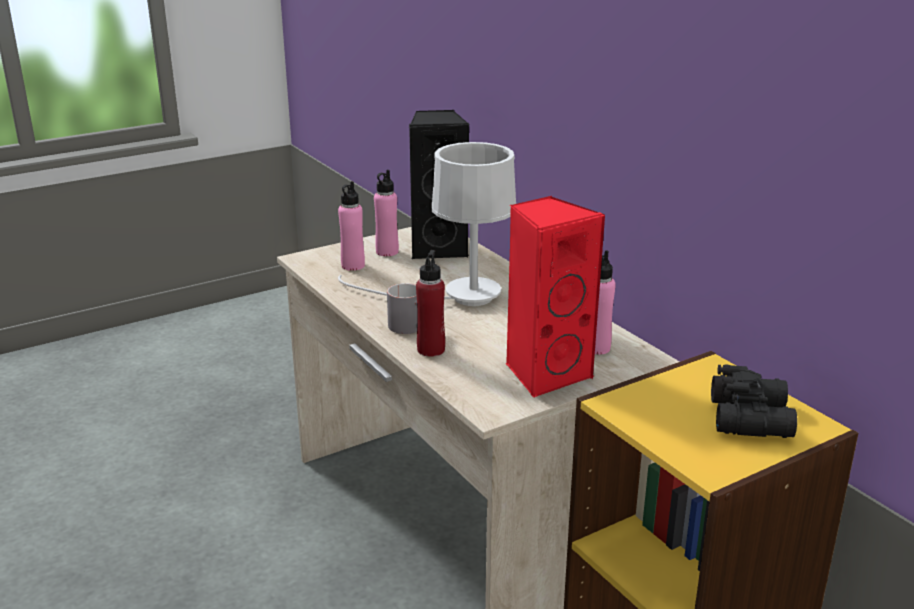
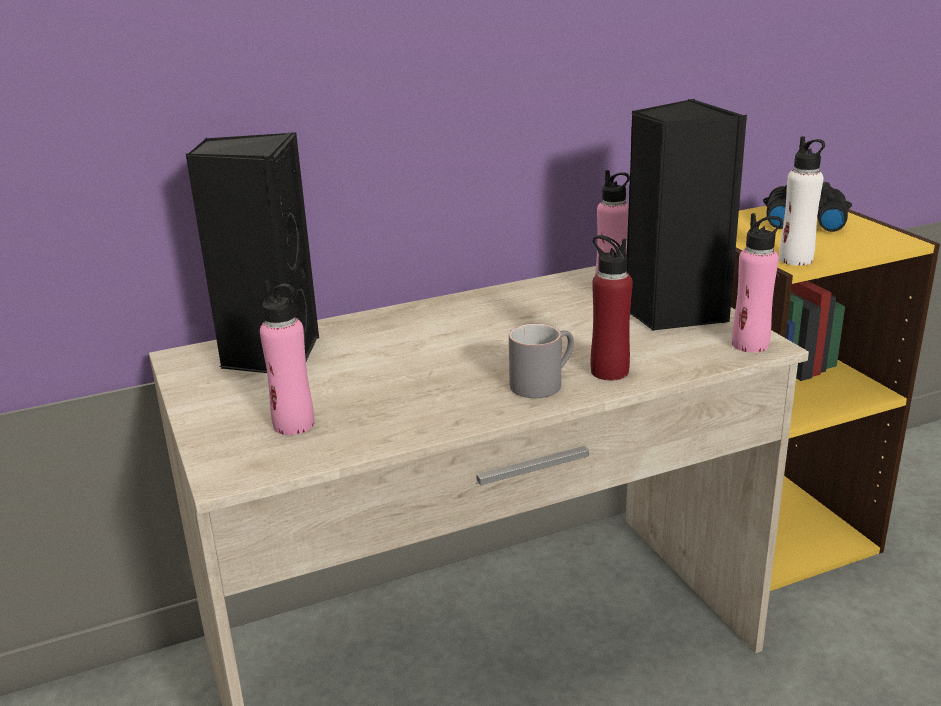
camera: 80 degrees left, 0 degrees up
(387, 252) = (253, 395): pink bottle -> pink bottle (750, 344)
(456, 297) = (452, 351): white table lamp -> none
(545, 373) = (672, 313): red speaker -> black speaker
(620, 404) = (796, 259): none -> white bottle

